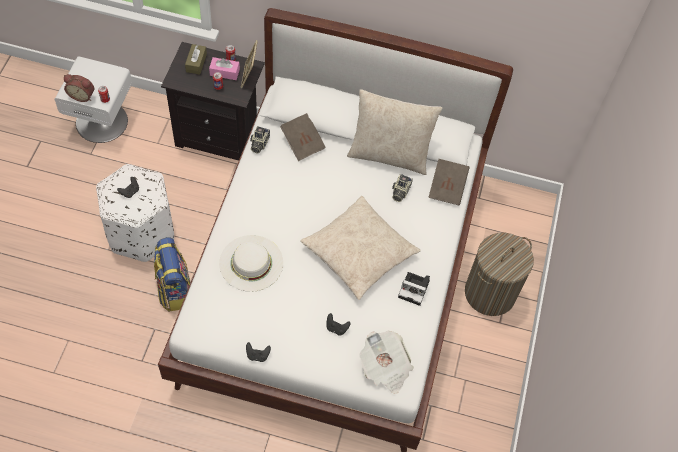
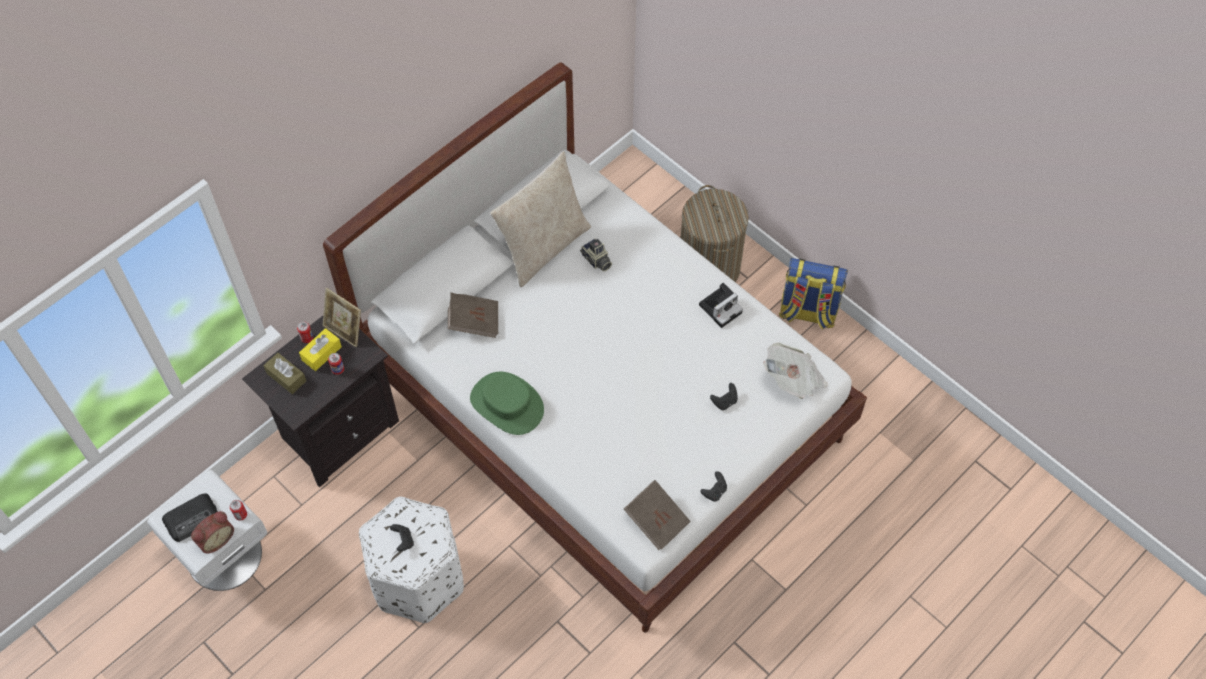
camera: 55 degrees left, 0 degrees up
(89, 77) = (193, 518): none -> radio
(174, 289) = (518, 576): backpack -> backpack (807, 312)
(224, 72) = (321, 353): pink tissue box -> yellow tissue box
(251, 192) = (507, 404): none -> green hat
(251, 263) = (600, 445): white hat -> none
(259, 143) = (446, 365): camera -> none
(359, 252) = (647, 336): beige pillow -> none
(447, 188) = (619, 216): brown book -> brown book (657, 520)

